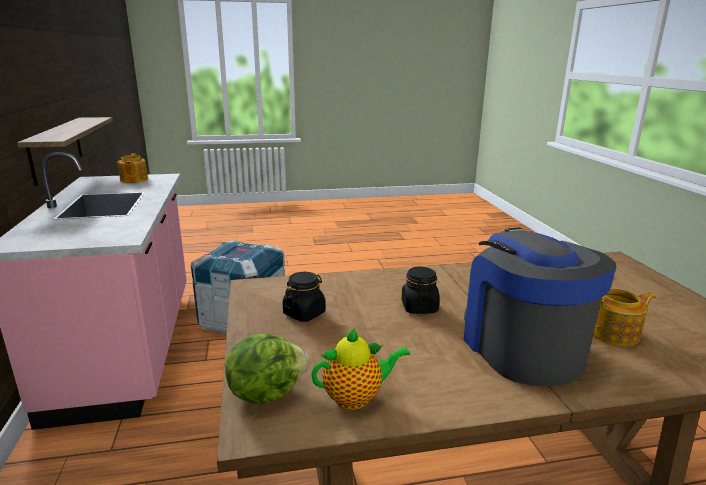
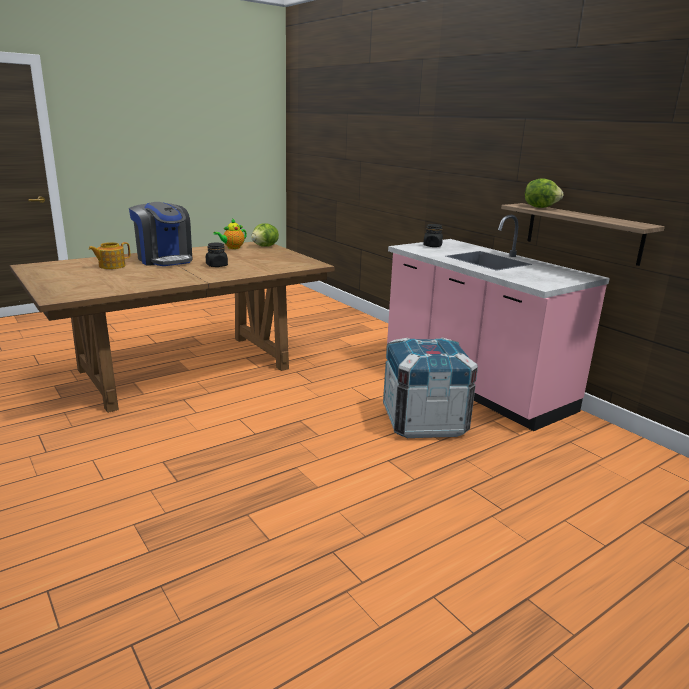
camera: 155 degrees right, 0 degrees up
(50, 134) = (540, 207): none -> lettuce
(133, 180) = (550, 279): teapot -> none
(304, 313) = (275, 260): black jar -> black jar (432, 246)

